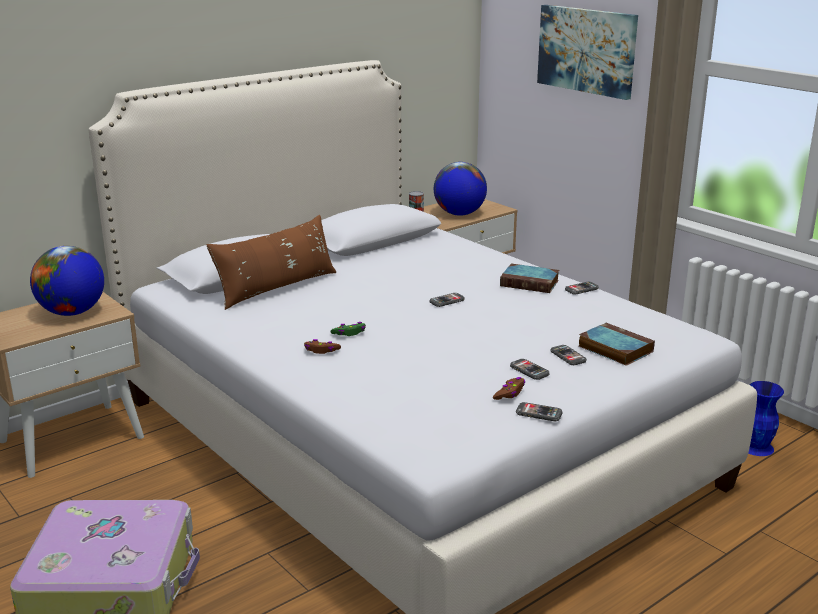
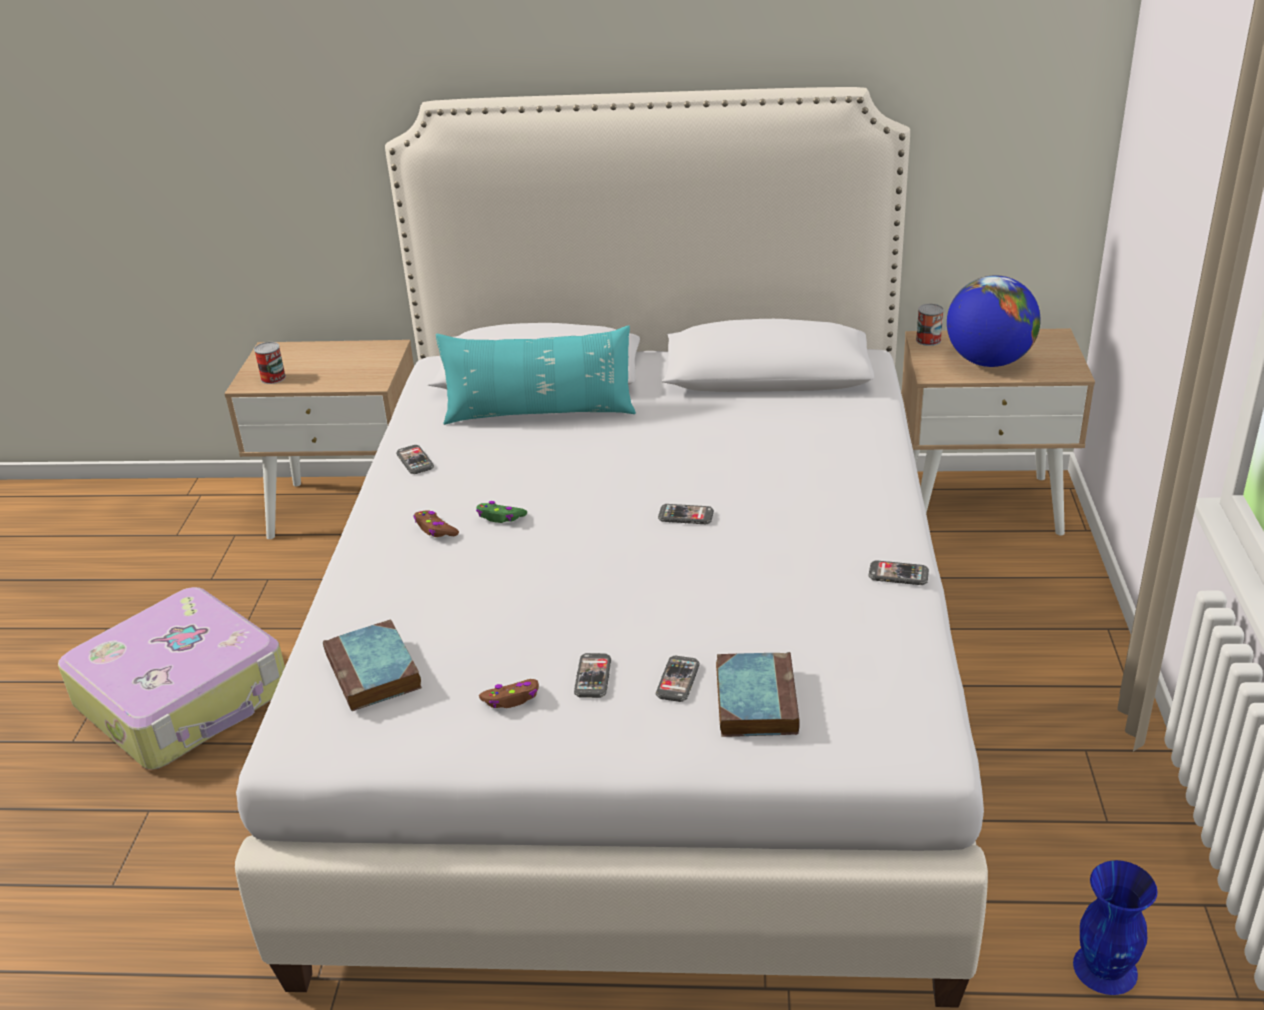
camera: 45 degrees right, 10 degrees up
(26, 332) = (273, 378): none -> can
(72, 312) = (341, 367): globe -> none
(277, 288) = (540, 413): brown pillow -> turquoise pillow
(531, 283) = (845, 532): book -> book (374, 673)
(539, 413) = (492, 748): phone -> phone (415, 461)
(587, 50) = (1201, 137): picture -> none

